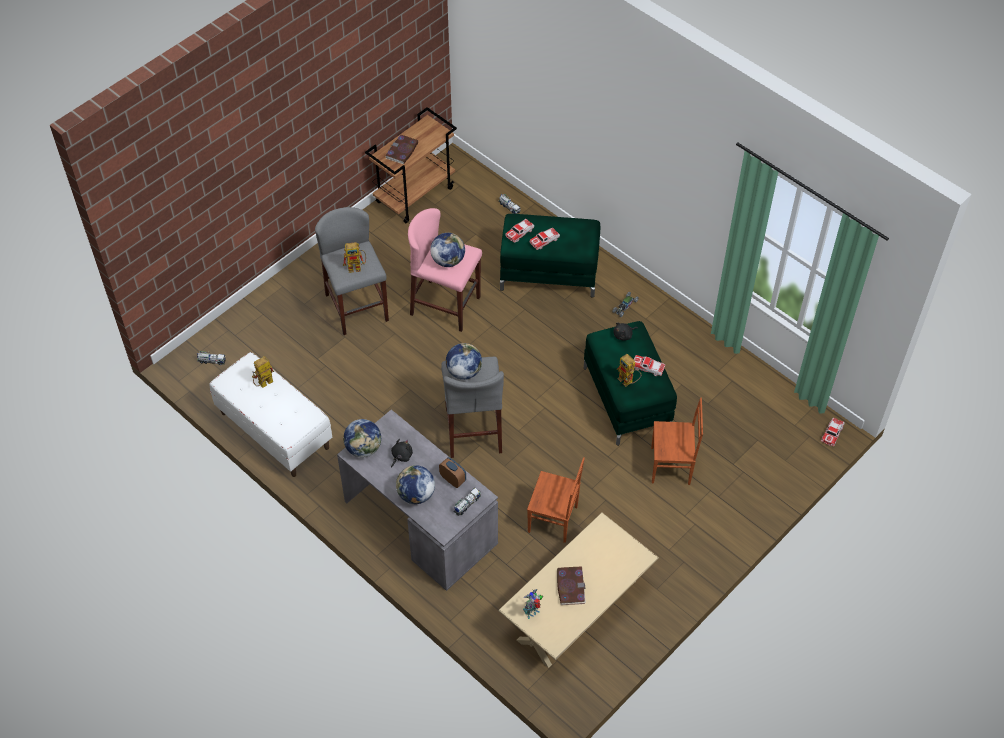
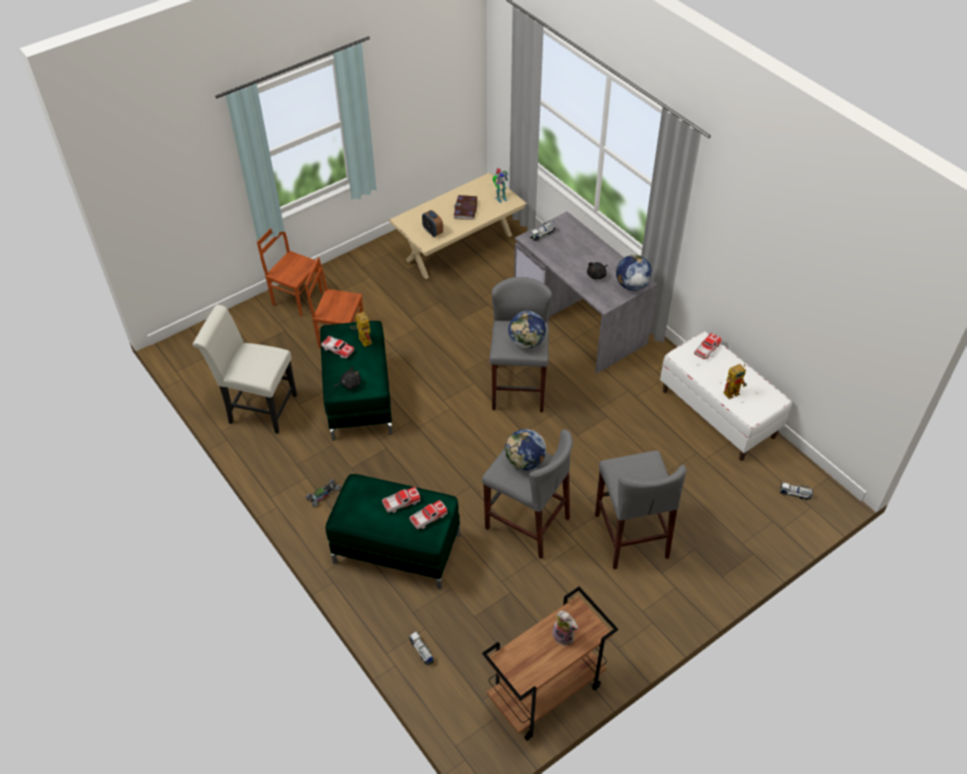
camera: 170 degrees left, 5 degrees down
(357, 267) = (633, 468): toy robot -> none
(402, 151) = (564, 636): book -> plush toy
(416, 495) = (586, 246): globe -> none
(445, 306) = (527, 523): pink stool -> grey stool
(453, 479) = (552, 253): alarm clock -> alarm clock (432, 232)
(553, 520) = (461, 308): brown chair -> brown chair (297, 298)
(719, 375) = (258, 408): none -> white chair
(832, 433) = (180, 343): toy car -> toy car (707, 349)

